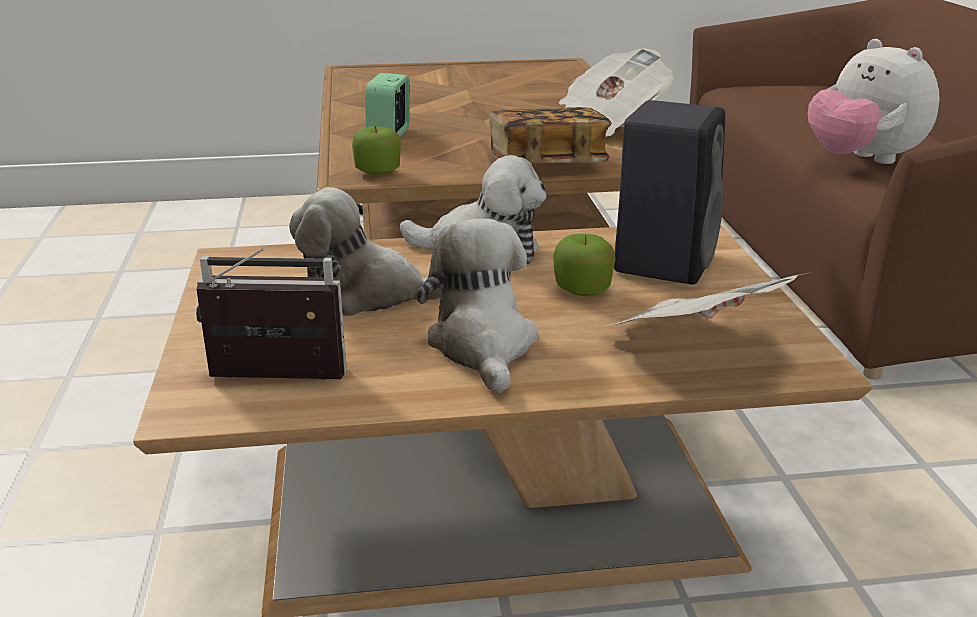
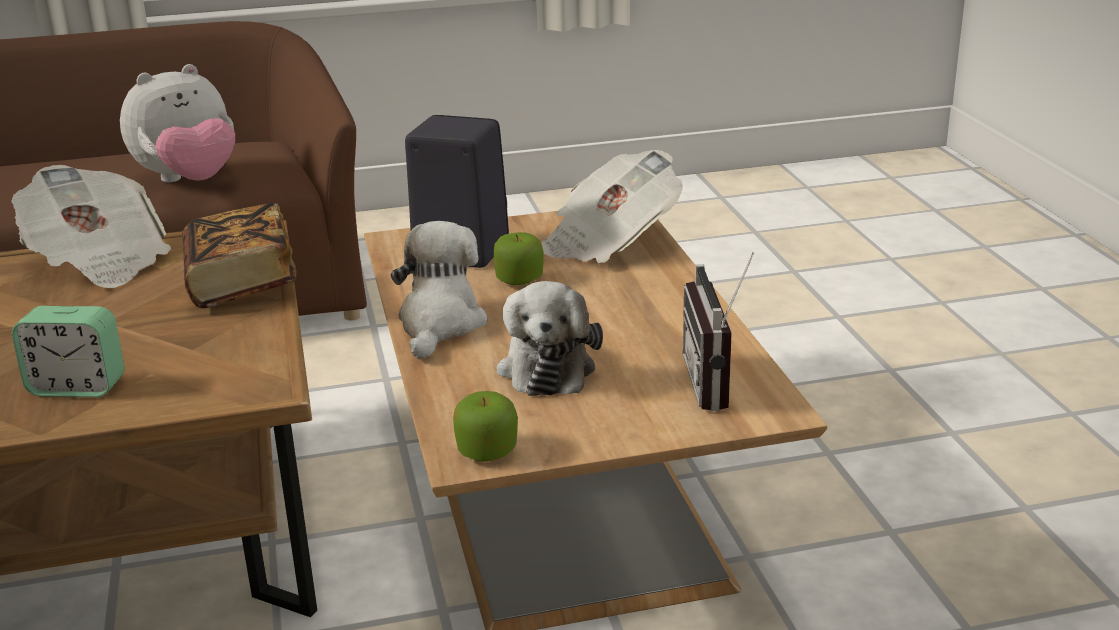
camera: 95 degrees left, 0 degrees up
(378, 171) = (247, 372): apple -> apple (487, 451)
(483, 346) = (630, 310): plush toy -> none

